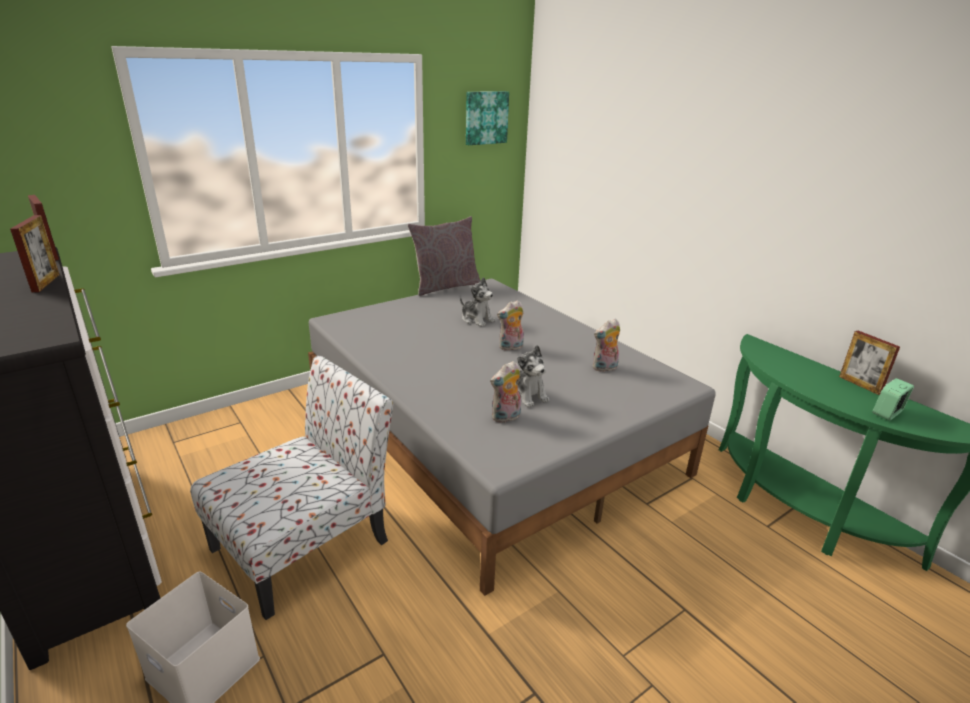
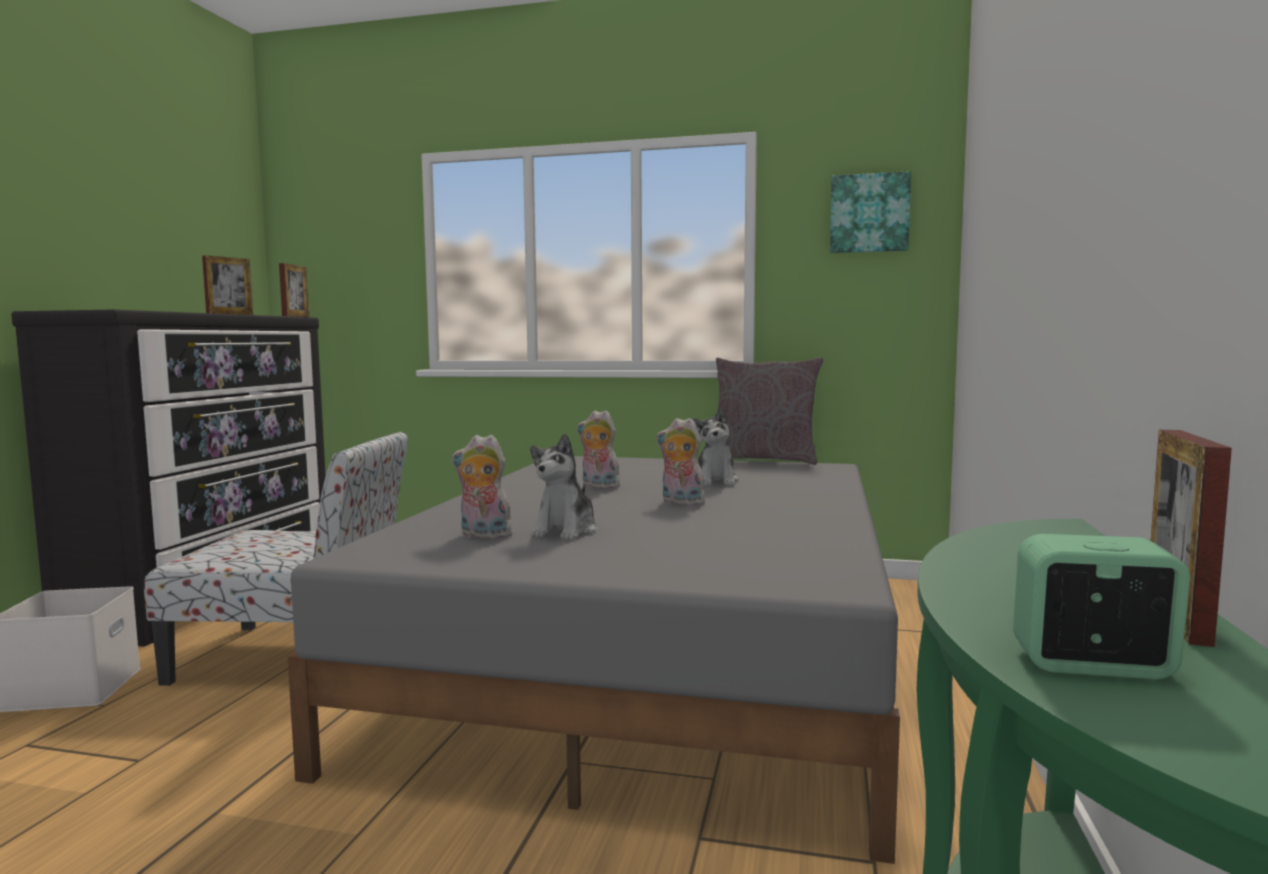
camera: 50 degrees right, 20 degrees down
(604, 368) = (751, 541): plush toy -> plush toy (598, 486)

